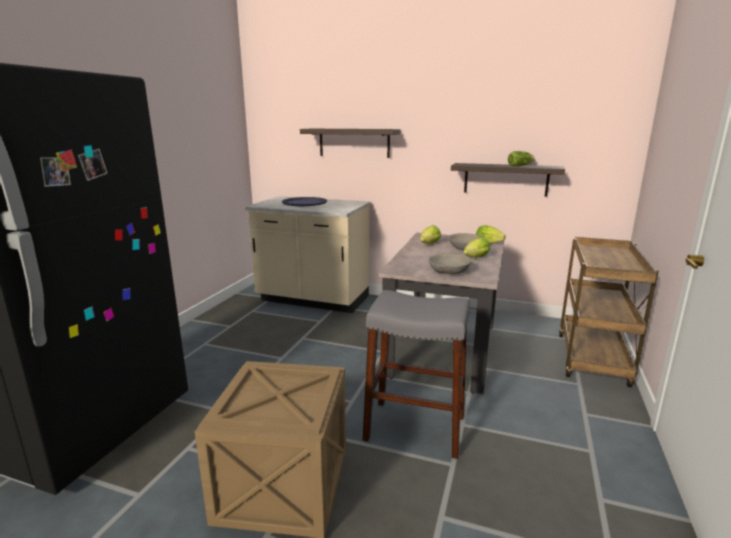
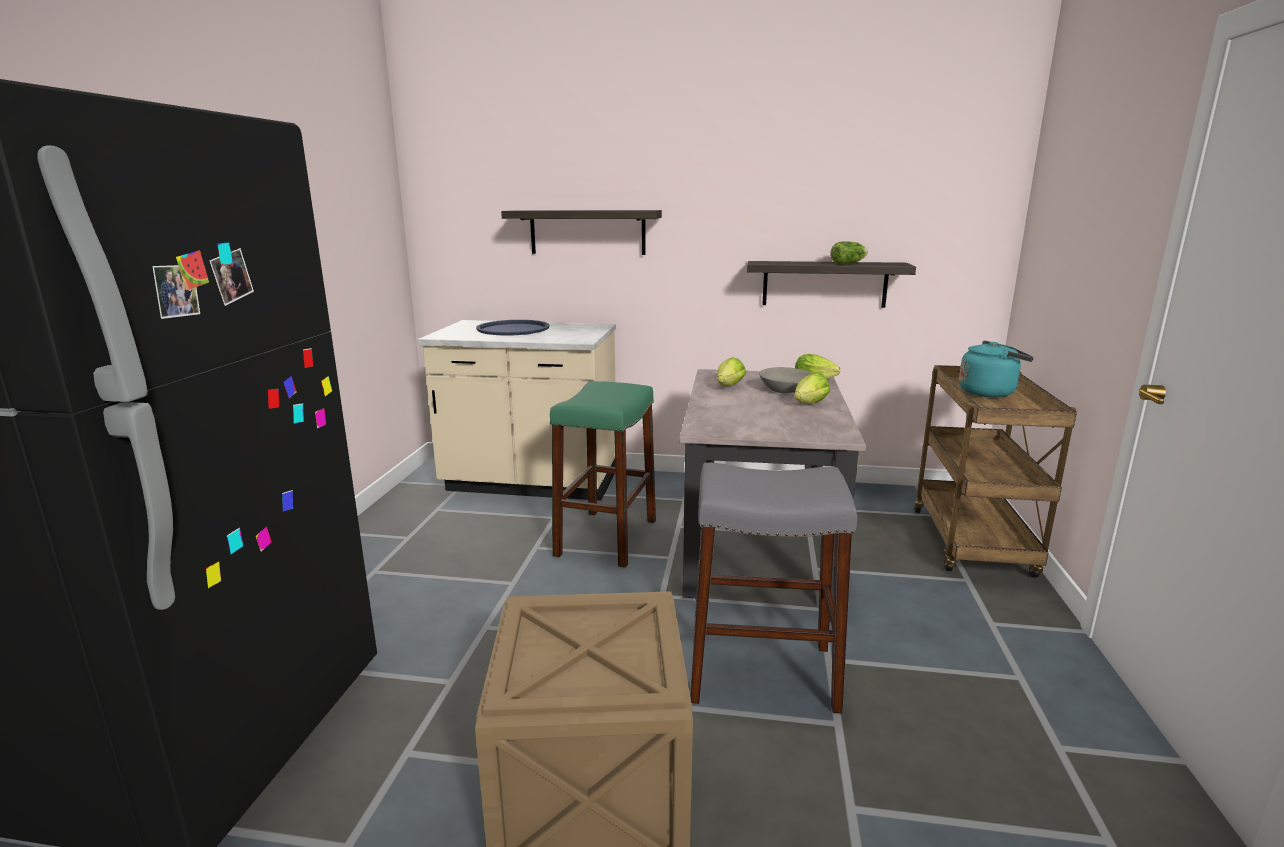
camera: 10 degrees left, 0 degrees up
(347, 336) = (607, 537): none -> green stool
(449, 271) = (784, 427): grey bowl -> none
(607, 257) = (989, 392): none -> turquoise kettle

